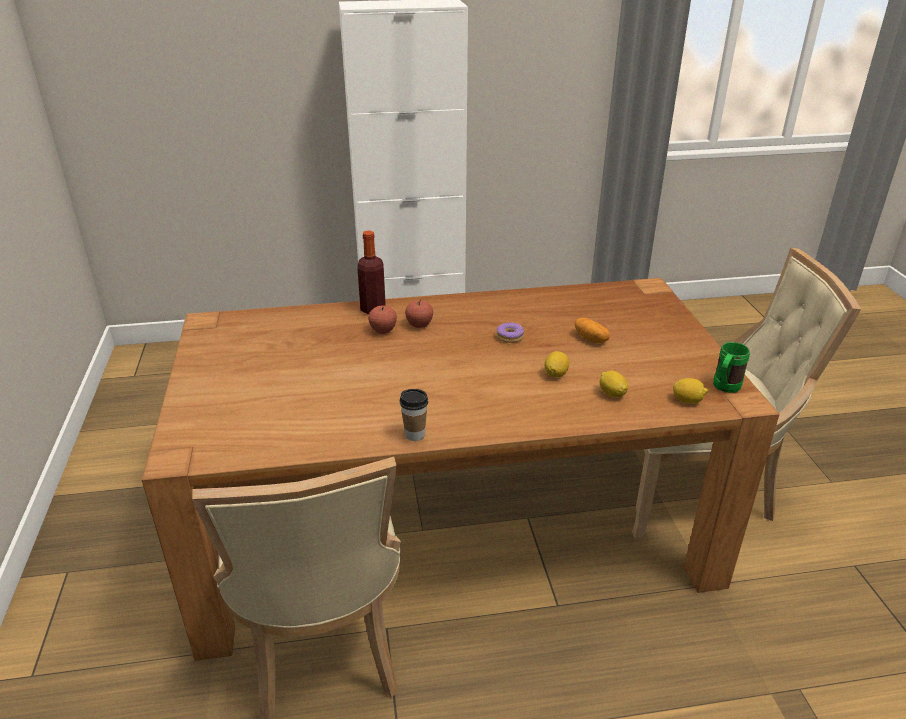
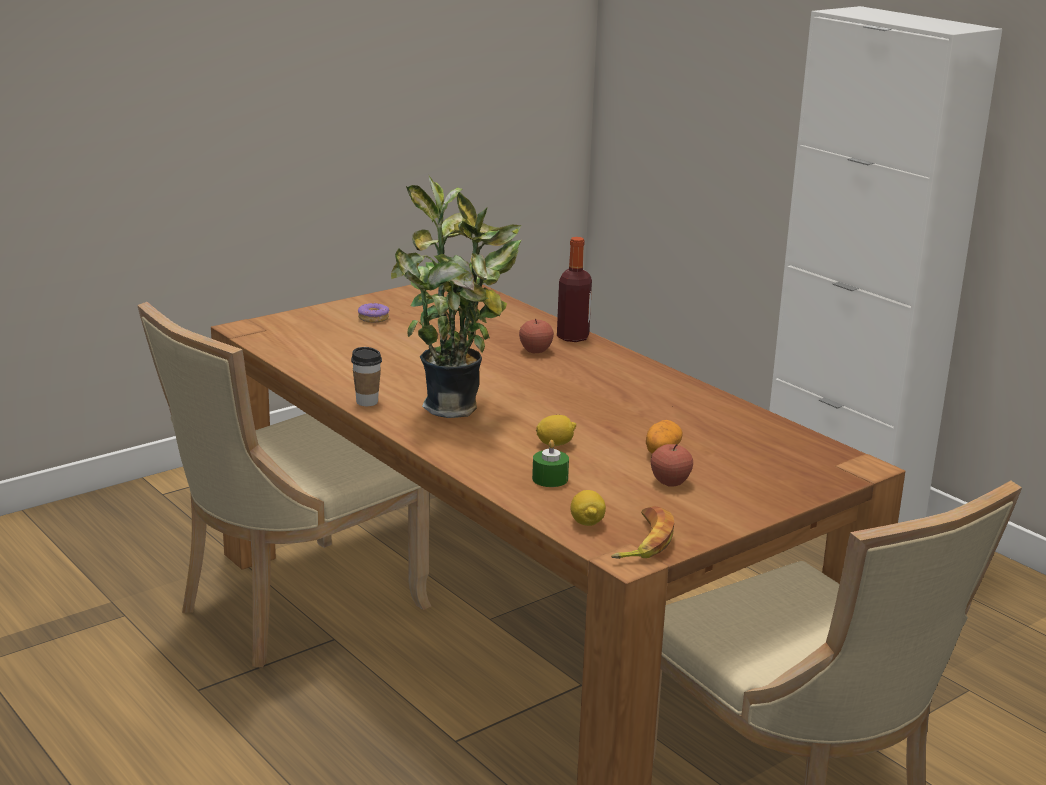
camera: 60 degrees right, 10 degrees down
(419, 325) = (570, 363): apple -> apple (670, 482)
(463, 395) = (457, 408): none -> potted plant
(510, 337) = (605, 408): donut -> donut (374, 318)
(612, 394) = (550, 479): lemon -> green candle
(724, 388) = (643, 541): green mug -> banana

